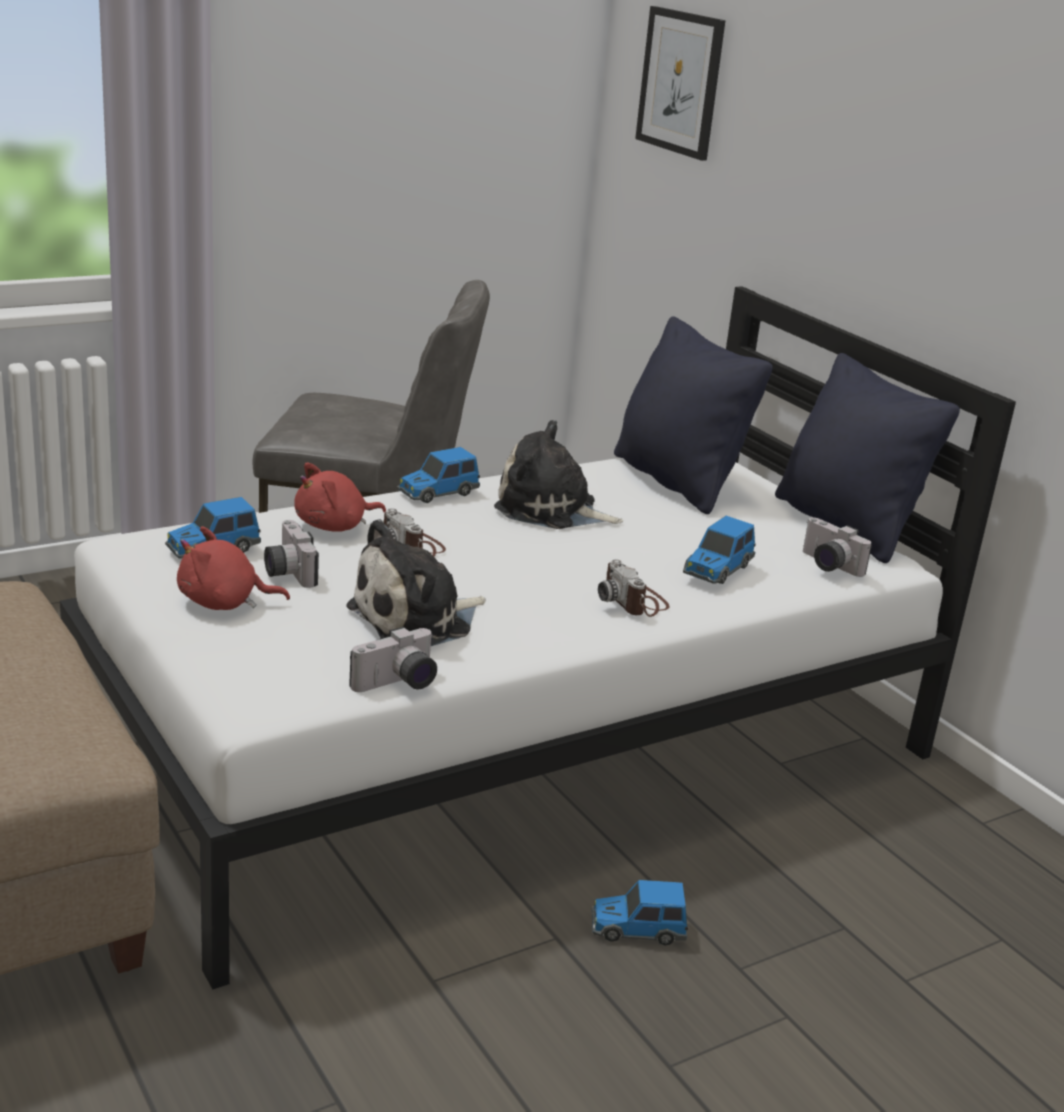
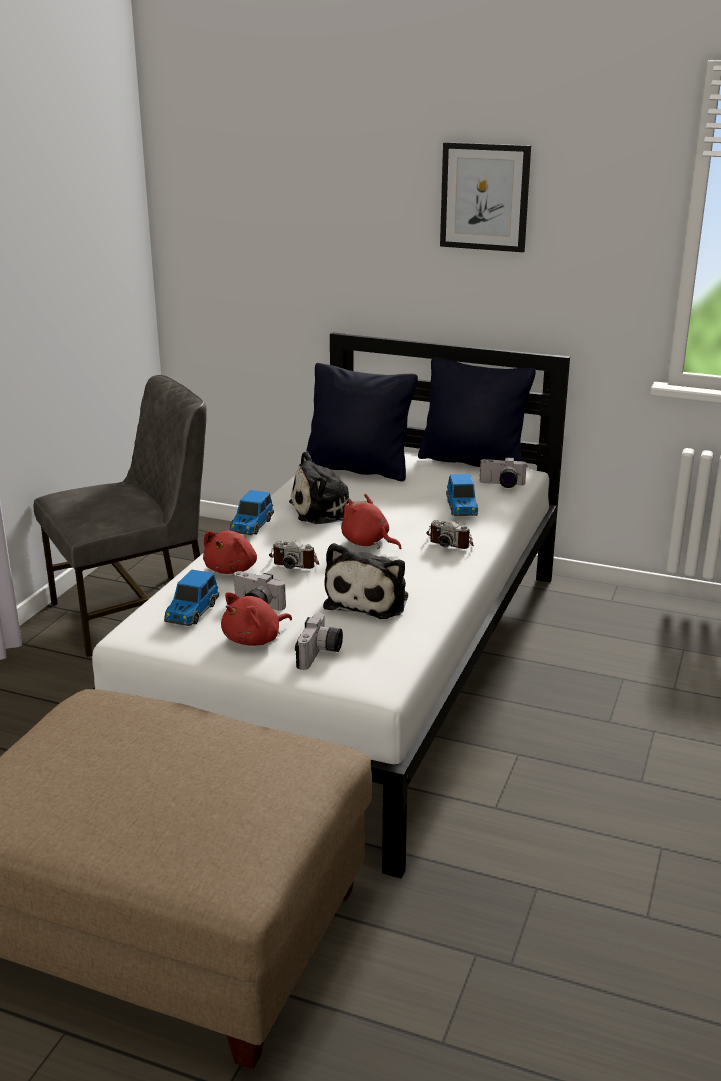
camera: 35 degrees left, 0 degrees up
(398, 684) = (423, 636): camera -> camera (320, 655)
(530, 560) = (367, 542): none -> red plush toy
(637, 929) = (545, 729): toy car -> none
(680, 82) = (233, 204): picture -> picture (484, 197)

